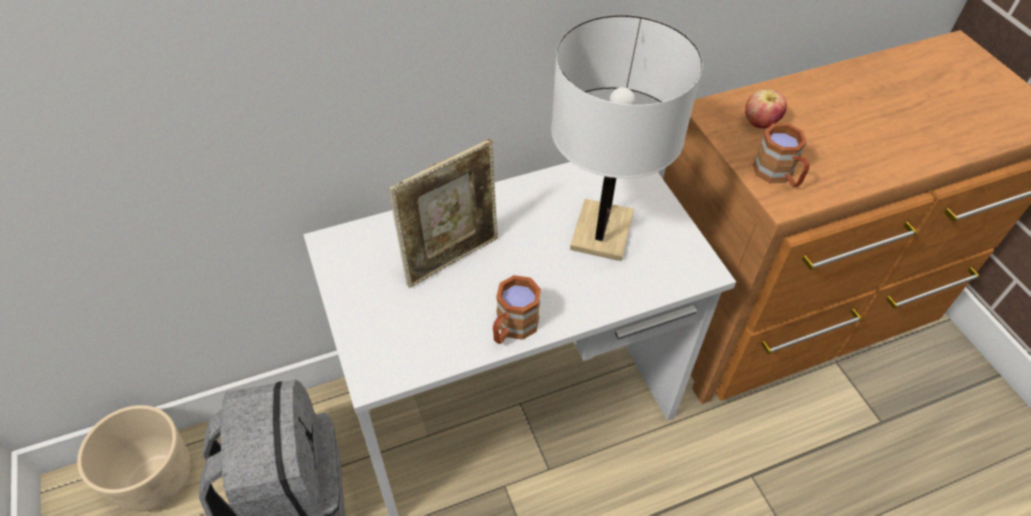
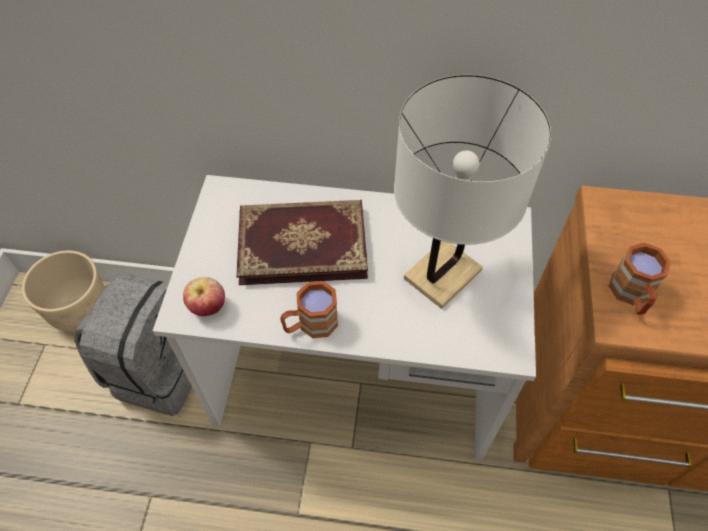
camera: 30 degrees right, 5 degrees up
(451, 258) = (302, 242): picture frame -> book
(760, 123) = (650, 236): apple -> apple (208, 307)

